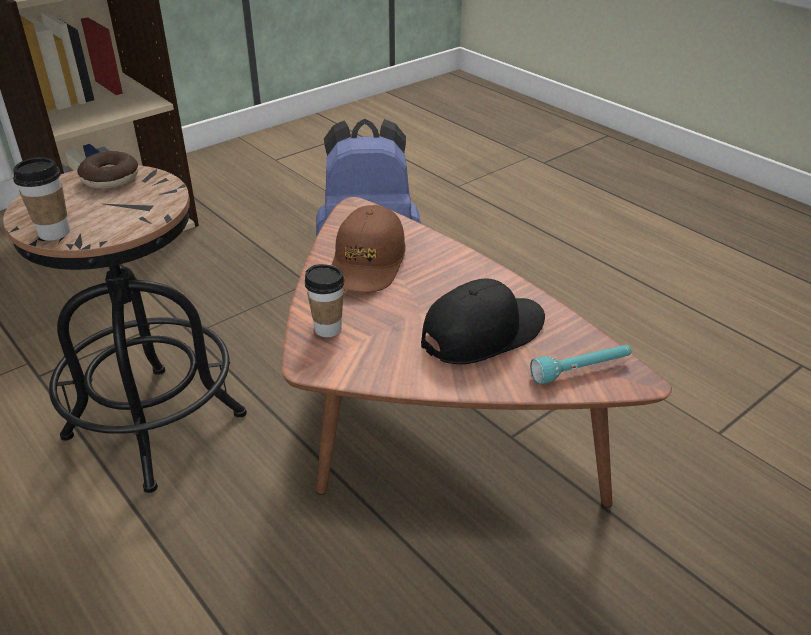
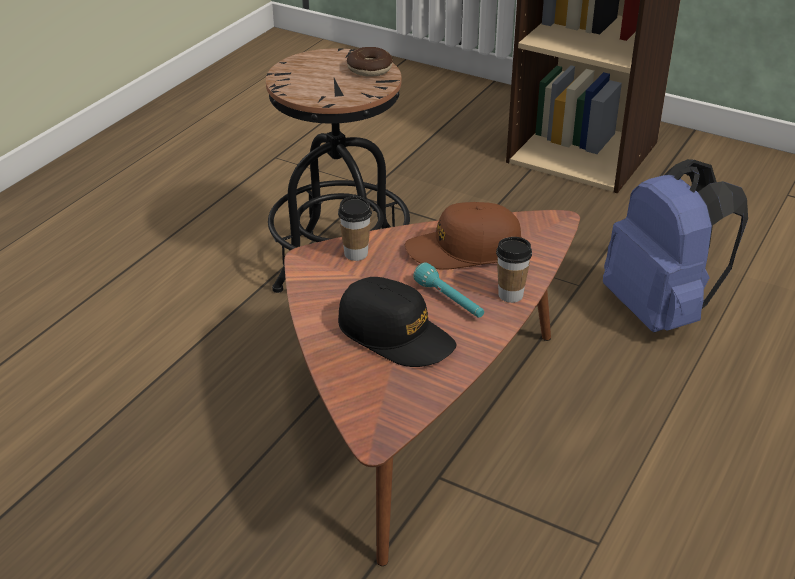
camera: 70 degrees right, 0 degrees up
(54, 233) = (284, 75): cup -> cup (510, 295)
(581, 370) = (371, 401): turquoise flashlight -> turquoise flashlight (450, 301)

